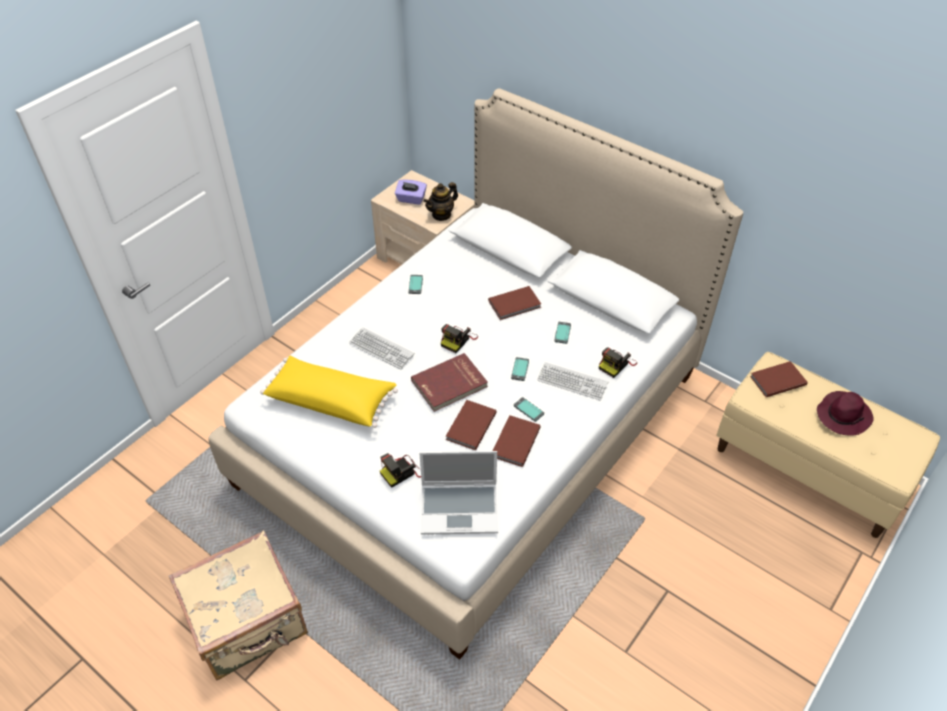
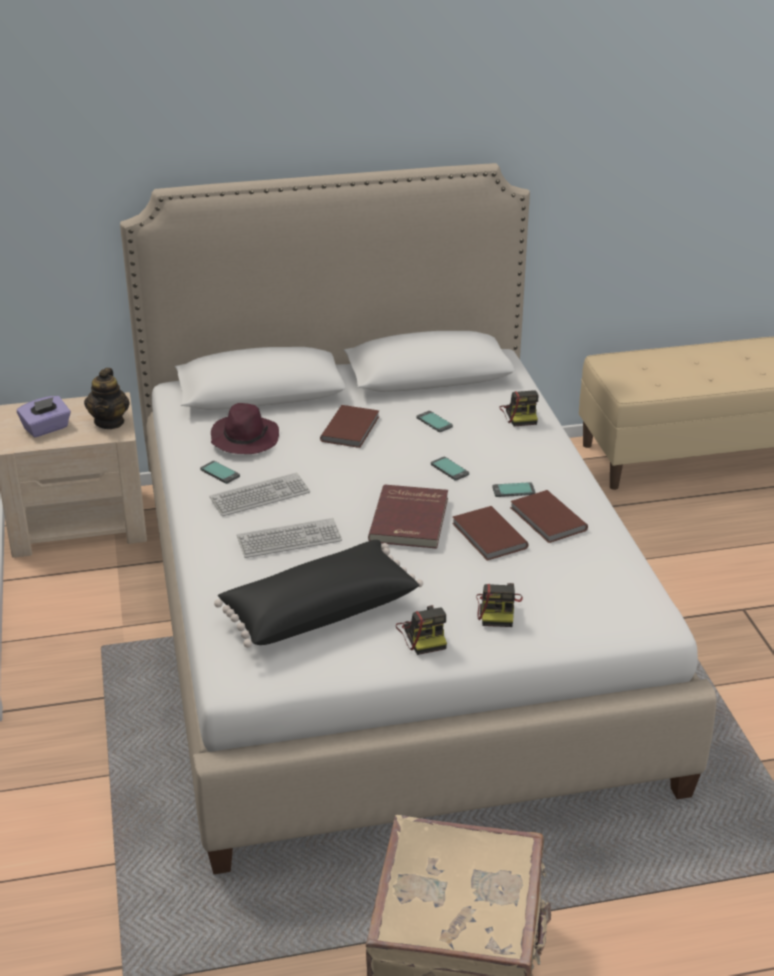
camera: 50 degrees left, 15 degrees down
(331, 400) = (319, 611): yellow pillow -> black pillow
(458, 340) = (351, 485): camera -> camera (423, 635)
(460, 508) = (597, 594): laptop -> none
(572, 382) = (510, 449): keyboard -> keyboard (260, 496)
(776, 380) = (627, 369): brown book -> none
(843, 415) = (707, 362): purple hat -> purple hat (244, 439)

